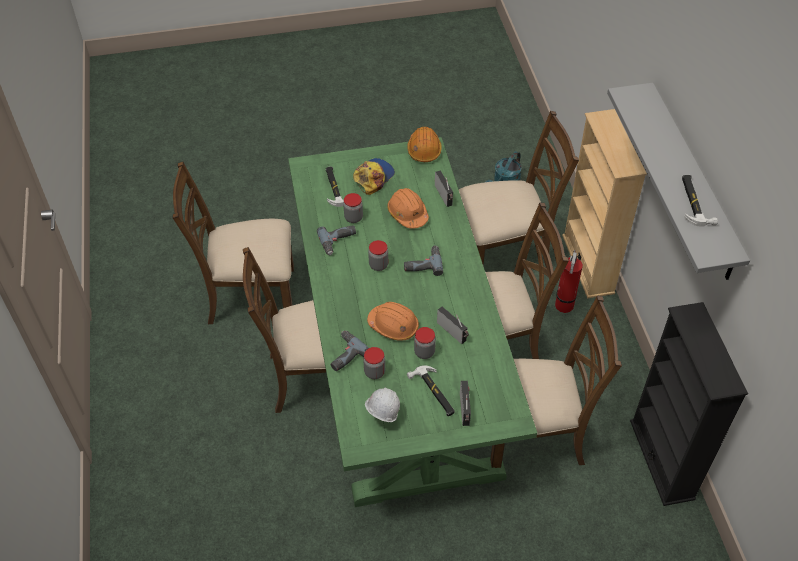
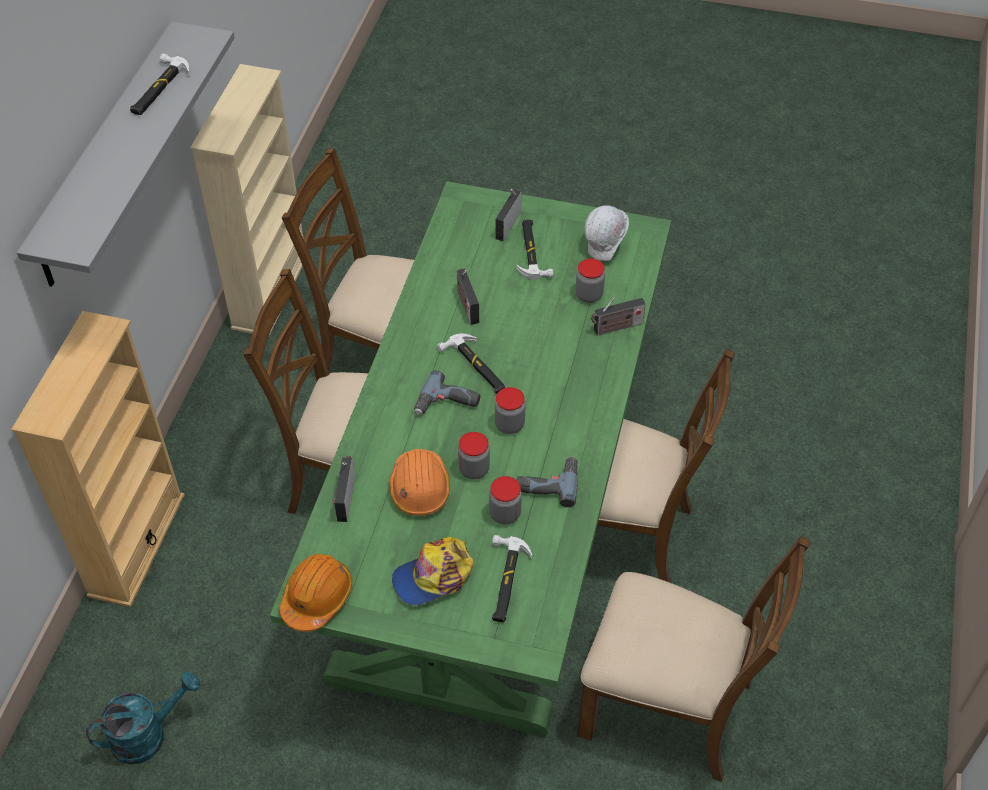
camera: 155 degrees left, 0 degrees up
(344, 354) = (616, 328): power drill -> radio
(393, 326) = (535, 338): orange hard hat -> none
(420, 292) = (475, 367): none -> hammer
(424, 352) = (516, 295): jar -> jar (474, 469)
(504, 253) = (238, 613): brown chair -> none
(564, 307) = (225, 496): fire extinguisher -> none
(662, 459) = (270, 291): black bookcase -> beige bookcase

